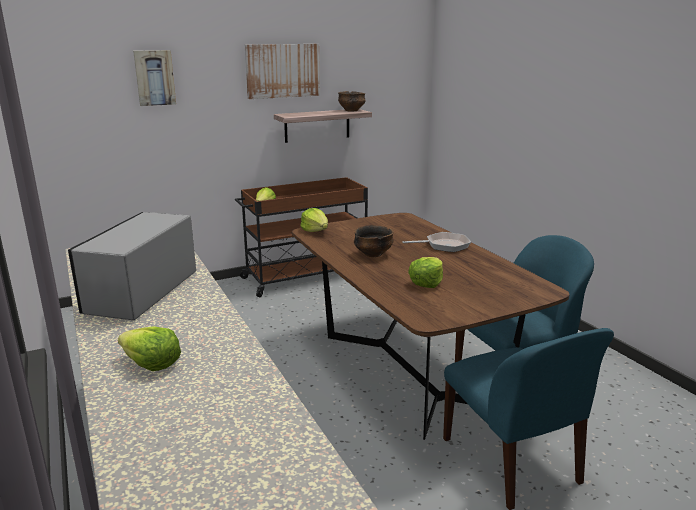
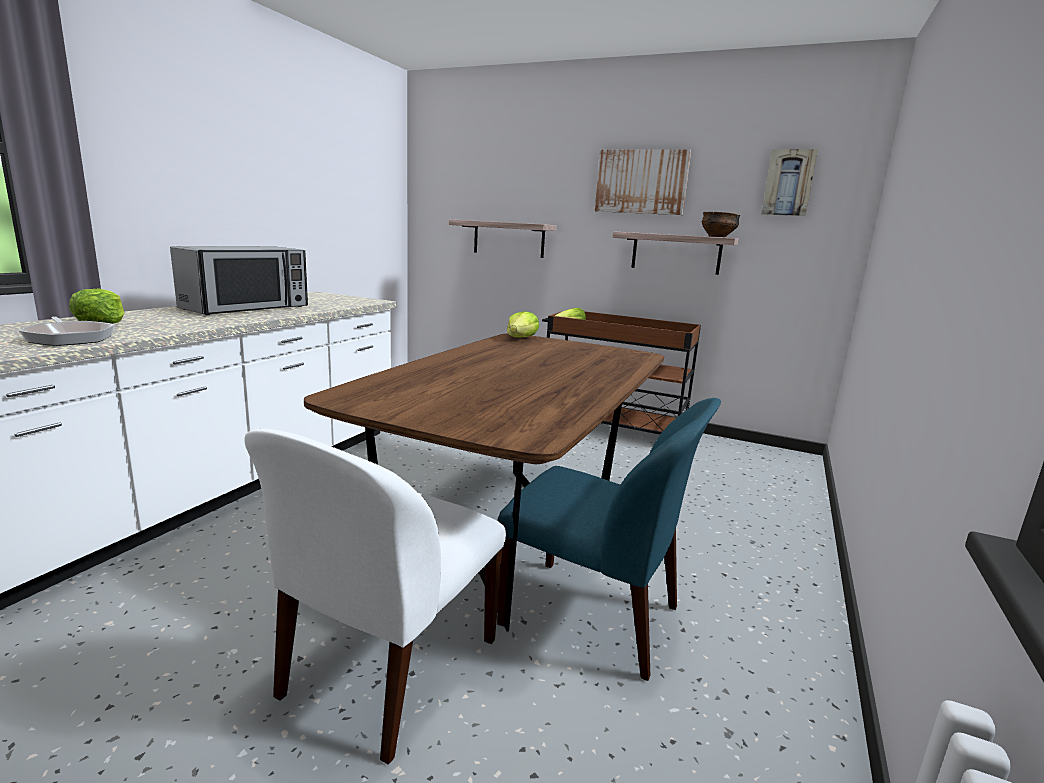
camera: 50 degrees right, 5 degrees down
(141, 292) = (247, 308): microwave -> microwave turned 150 degrees clockwise
(154, 78) = (510, 182): picture -> picture (788, 183)
(162, 134) = (508, 239): none -> shelf
(373, 254) = (497, 359): bowl -> none
(426, 283) = (451, 385): lettuce -> none
(444, 245) = (589, 378): frying pan -> frying pan (70, 338)
(512, 462) = (388, 670): blue chair -> white chair

